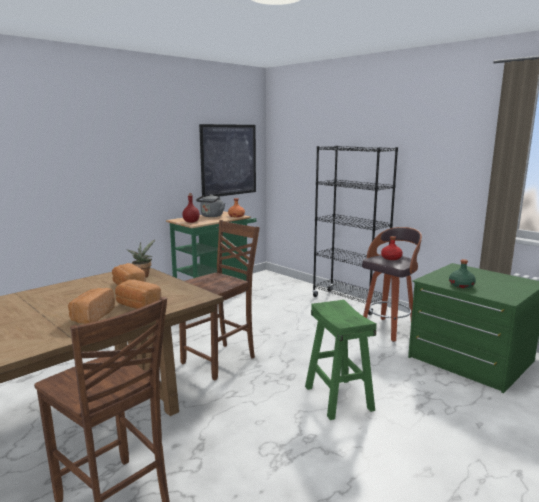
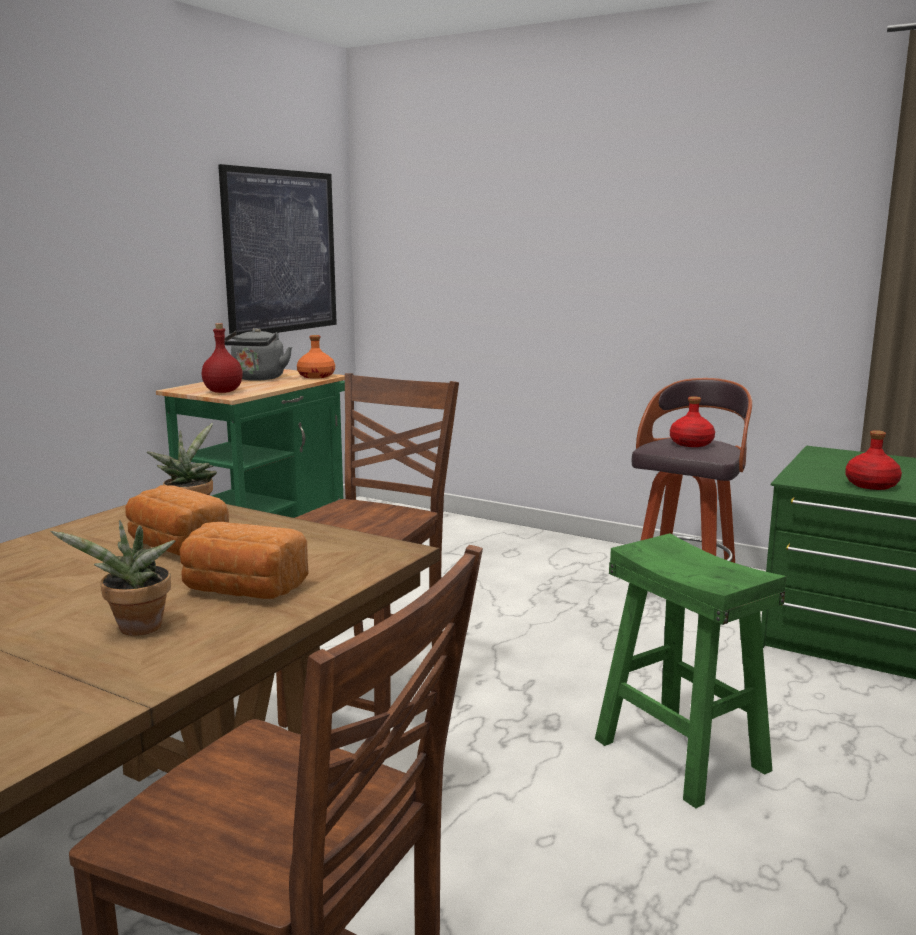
camera: 15 degrees left, 0 degrees up
(92, 316) = (136, 630): bread -> potted plant
(349, 302) = (572, 548): black bookcase -> none
(461, 285) = (872, 485): green bottle -> red bottle

